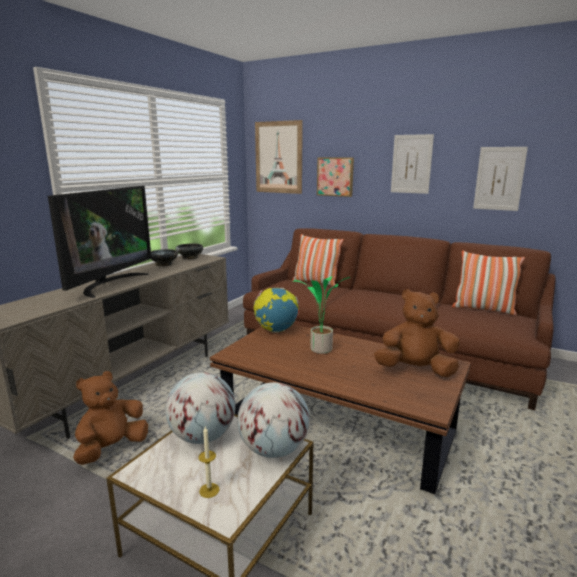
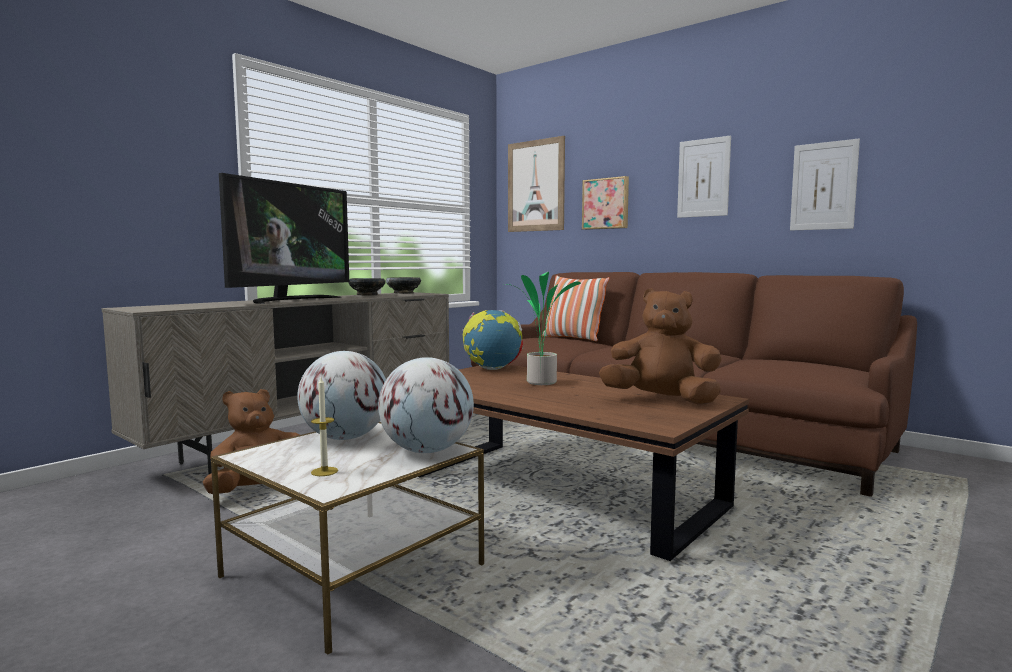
camera: 10 degrees right, 10 degrees down
(483, 309) = (800, 361): pillow -> none

